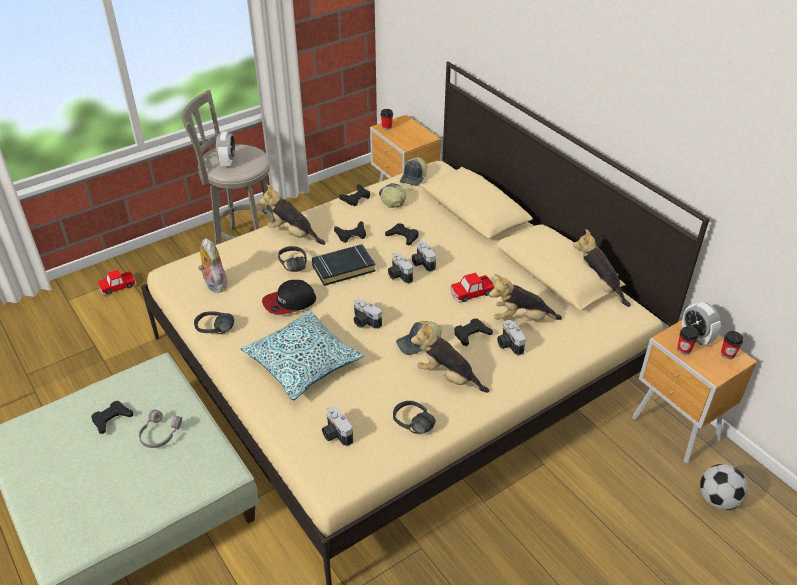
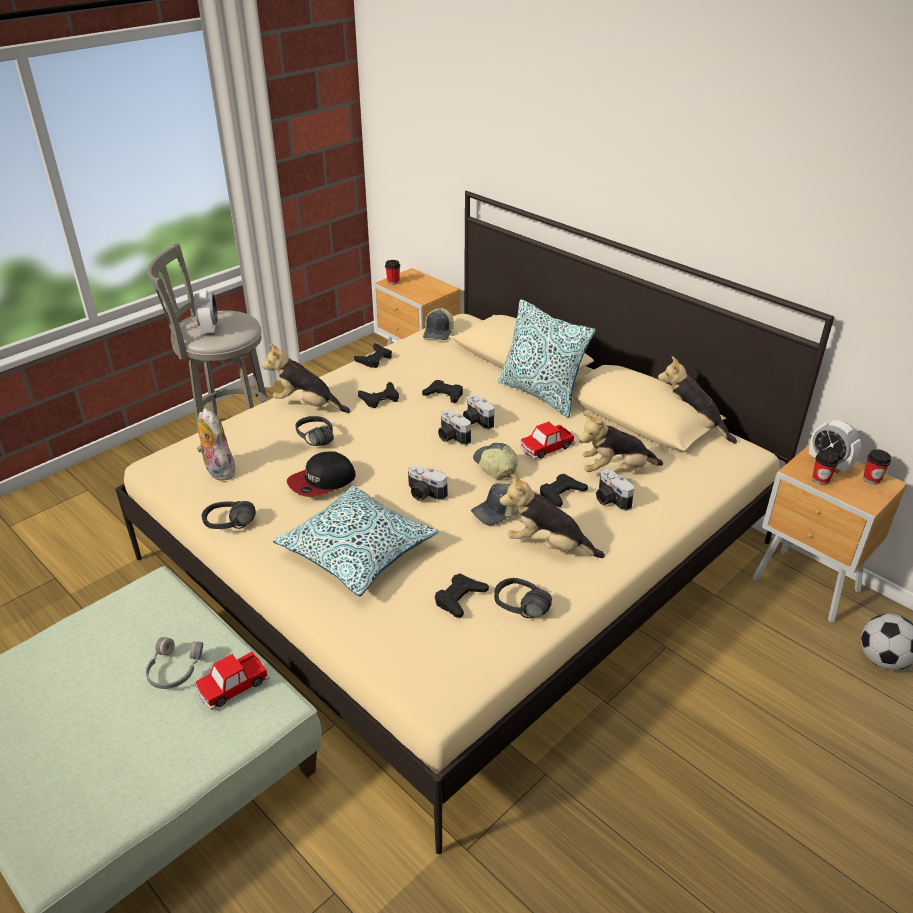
camera: 10 degrees left, 5 degrees down
(112, 419) = (102, 659): black game controller -> black game controller (459, 598)
(117, 286) = (75, 502): toy car -> toy car (233, 686)
(335, 434) = (424, 634): camera -> none
(343, 268) = (380, 436): black book -> none
(391, 199) = (419, 357): cap -> cap (494, 466)
(481, 244) = (541, 394): none -> pillow

